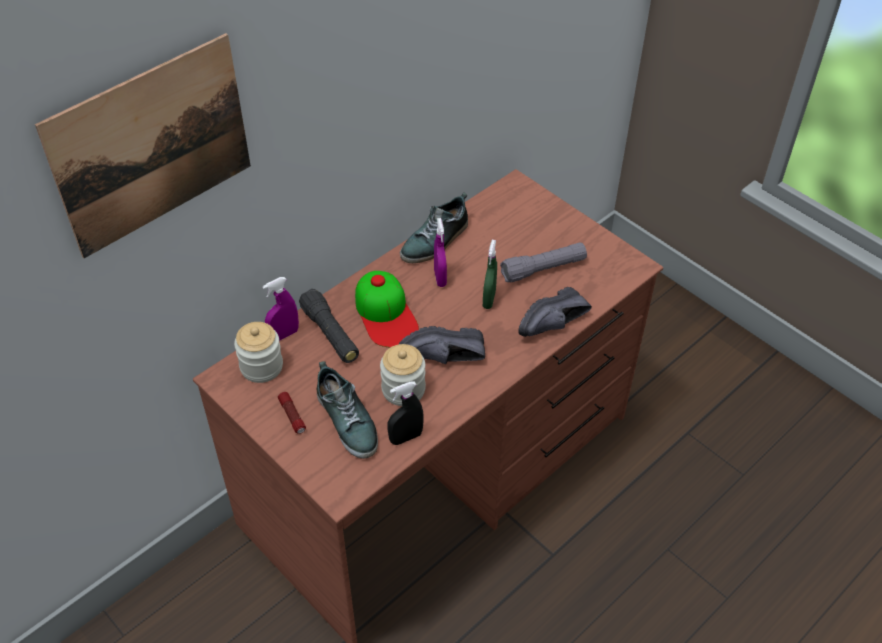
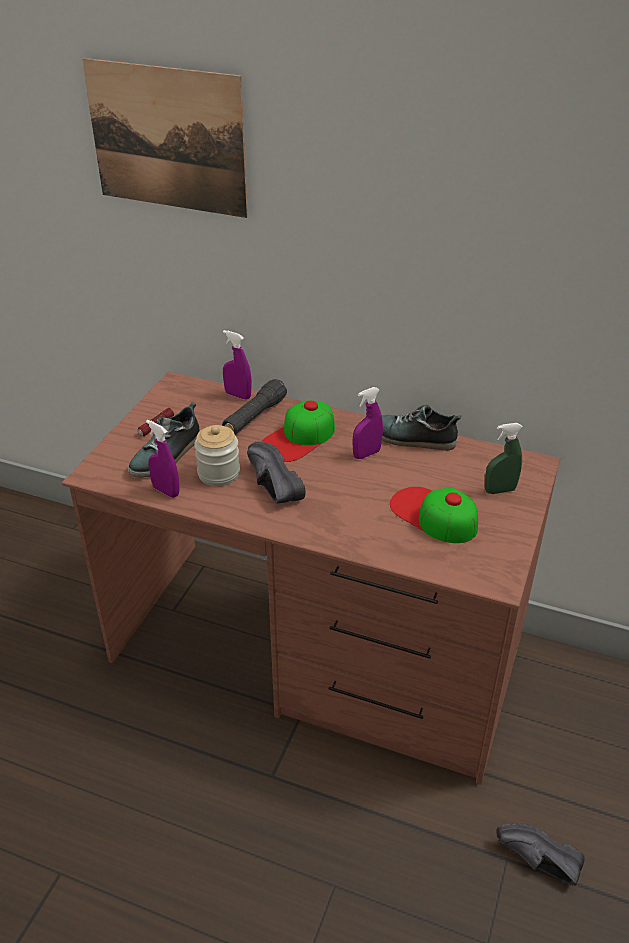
camera: 65 degrees right, 10 degrees down
(261, 366) = (198, 396): jar -> none
(406, 437) = (166, 491): black spray bottle -> purple spray bottle
(489, 299) = (363, 491): green spray bottle -> green spray bottle (500, 490)
(543, 269) = (433, 515): grey flashlight -> cap
(555, 325) = (362, 544): black shoe -> black shoe (537, 863)

